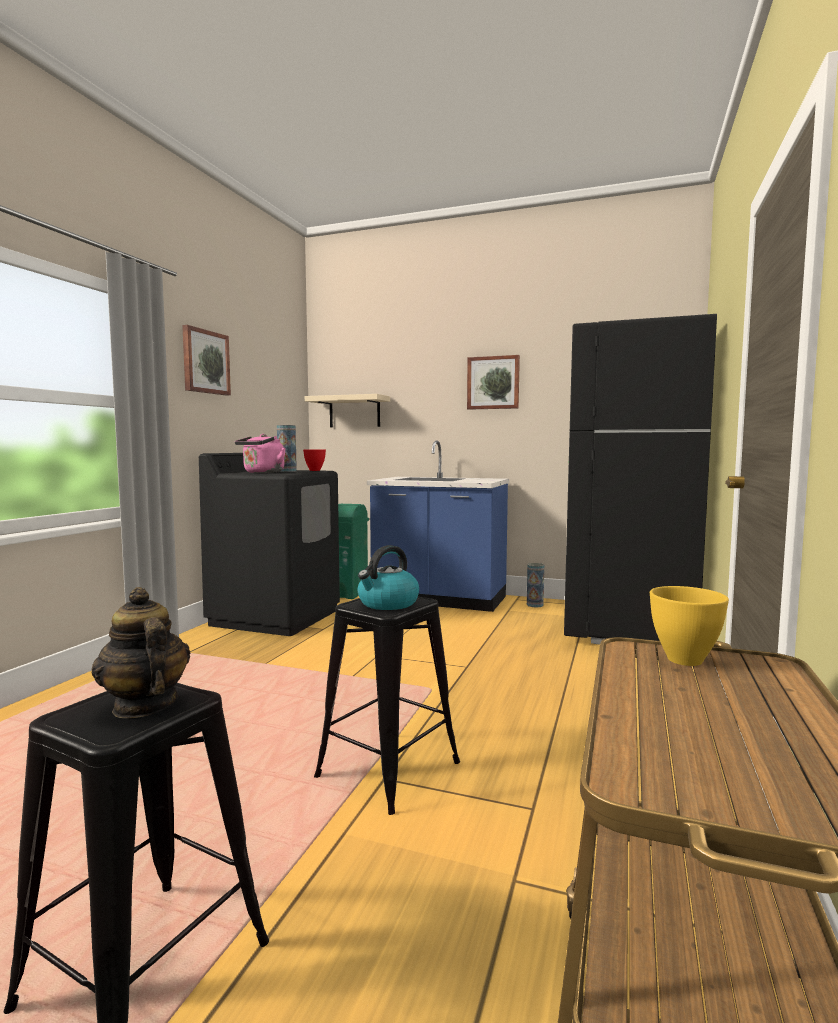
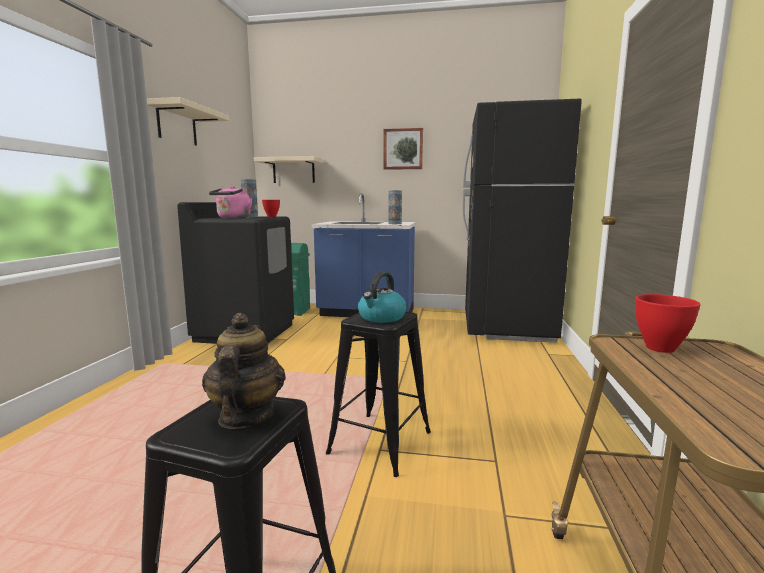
camera: 10 degrees left, 5 degrees up
(144, 705) = (245, 416): teapot -> teapot turned 45 degrees clockwise
(205, 362) = (177, 125): picture -> beige shelf
(534, 605) = (436, 313): vase -> vase (394, 224)
(685, 660) = (661, 349): yellow bowl -> red bowl

